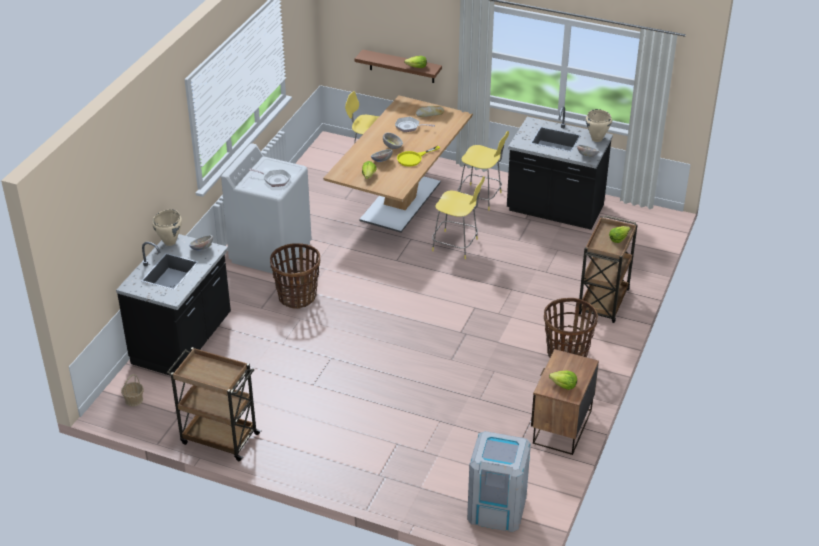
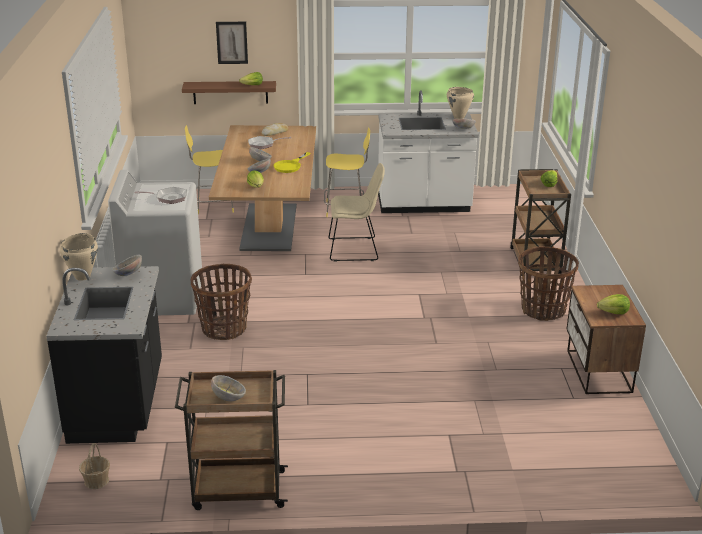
camera: 25 degrees left, 10 degrees down
(206, 375) = (229, 398): none -> bowl
(405, 24) = (232, 42): none -> picture
(456, 245) = (355, 249): yellow stool -> beige chair
(497, 508) = (609, 465): grey trash can -> none
(554, 210) = (423, 205): black counter -> white counter

